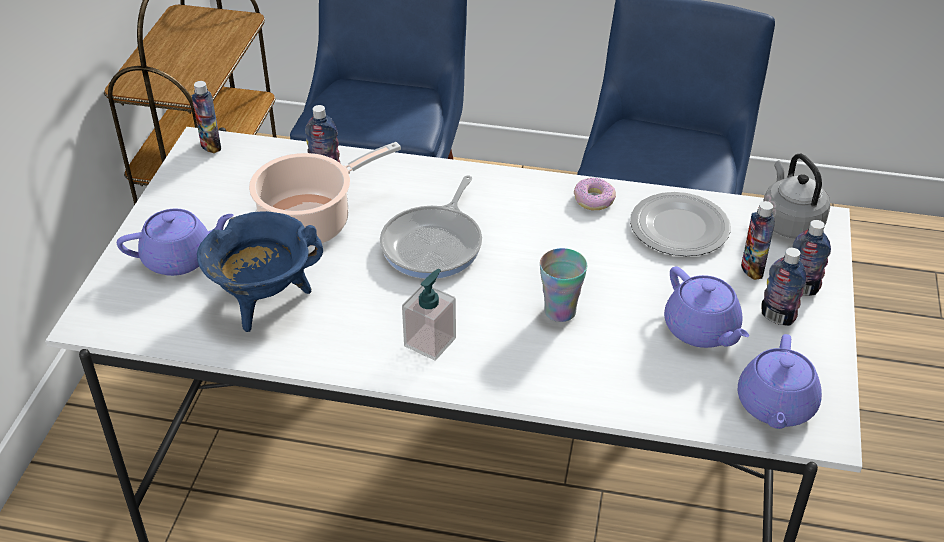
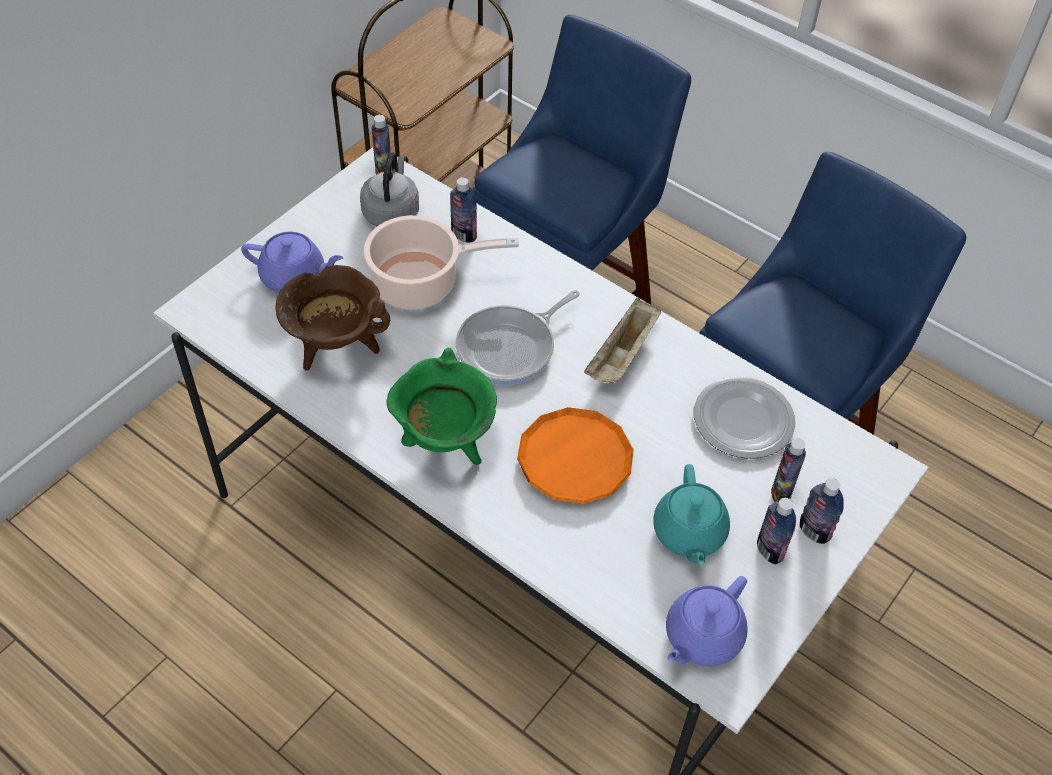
camera: 25 degrees right, 10 degrees up
(264, 302) = (336, 347): blue cooking pot -> brown cooking pot
(430, 342) = (445, 442): soap dispenser -> green cooking pot
(540, 215) = (622, 356): none -> beige tray
(560, 311) = (574, 460): cup -> orange plate
(594, 199) = (683, 358): donut -> none
(702, 330) = (689, 533): purple teapot -> turquoise teapot
(789, 222) = (855, 458): grey kettle -> grey kettle (391, 212)

